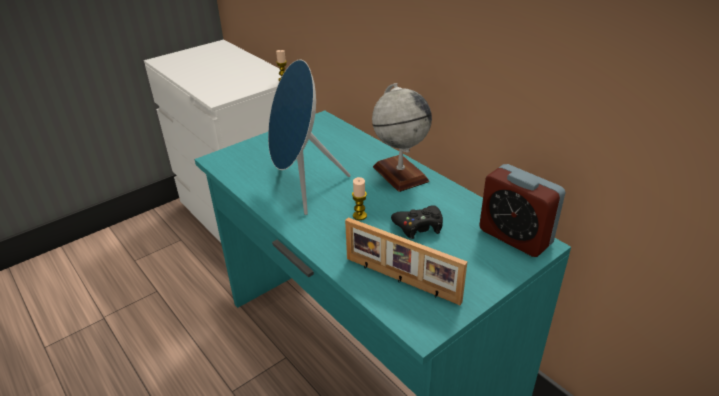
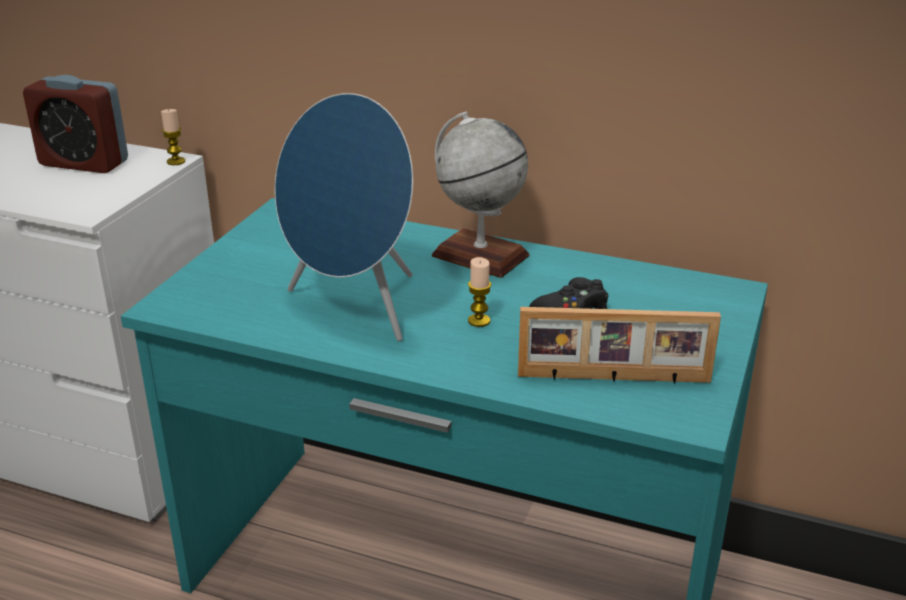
camera: 30 degrees left, 5 degrees down
(515, 237) = (698, 290): alarm clock -> alarm clock (84, 163)

